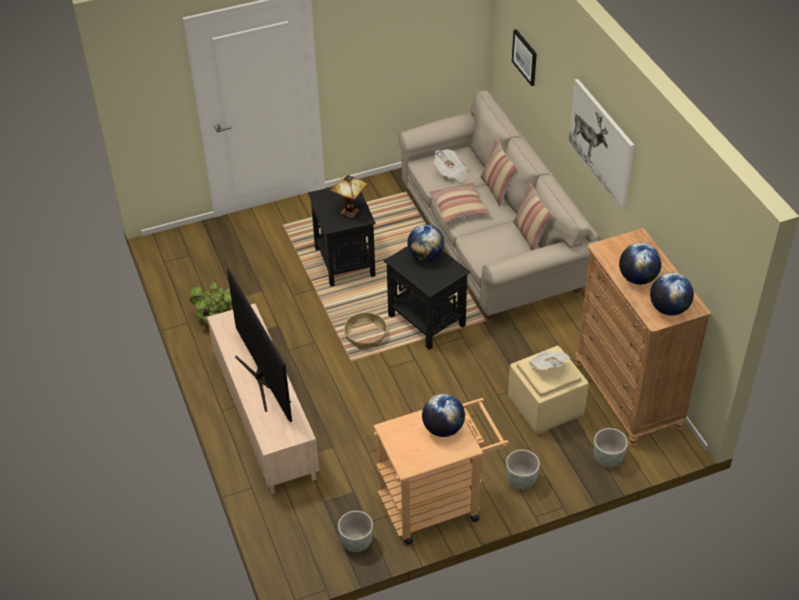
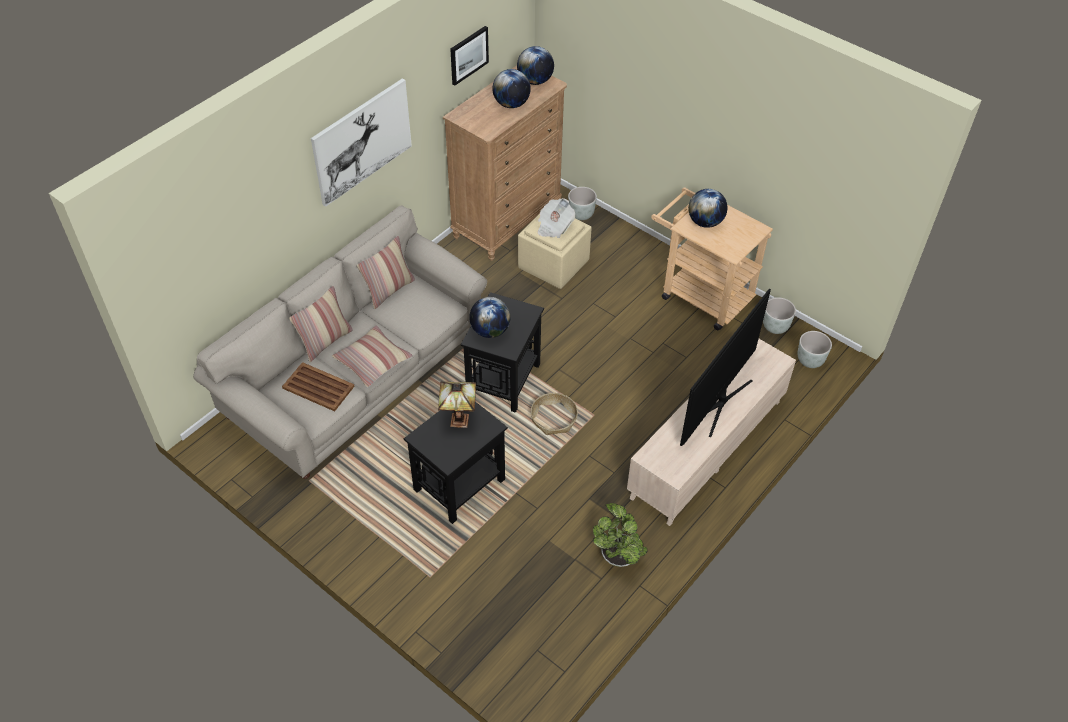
camera: 120 degrees left, 5 degrees up
(451, 173) = (318, 387): newspaper -> brown tray
(521, 481) = (640, 254): grey planter -> grey planter (810, 360)
(525, 57) = (218, 247): picture -> picture (468, 55)

